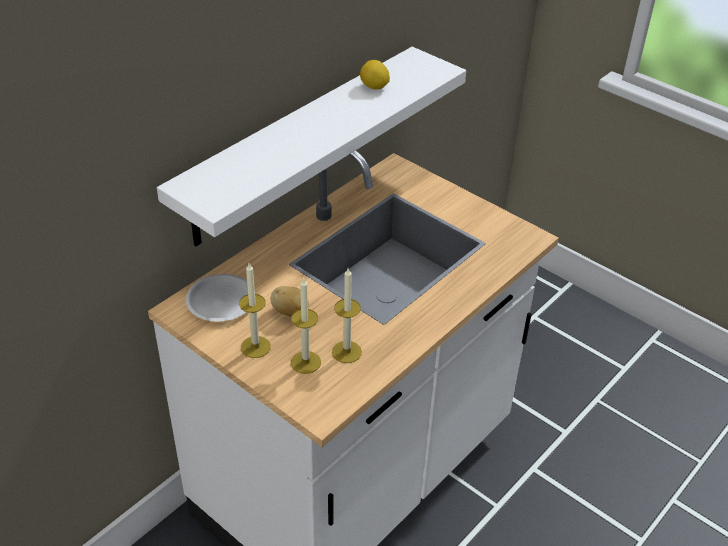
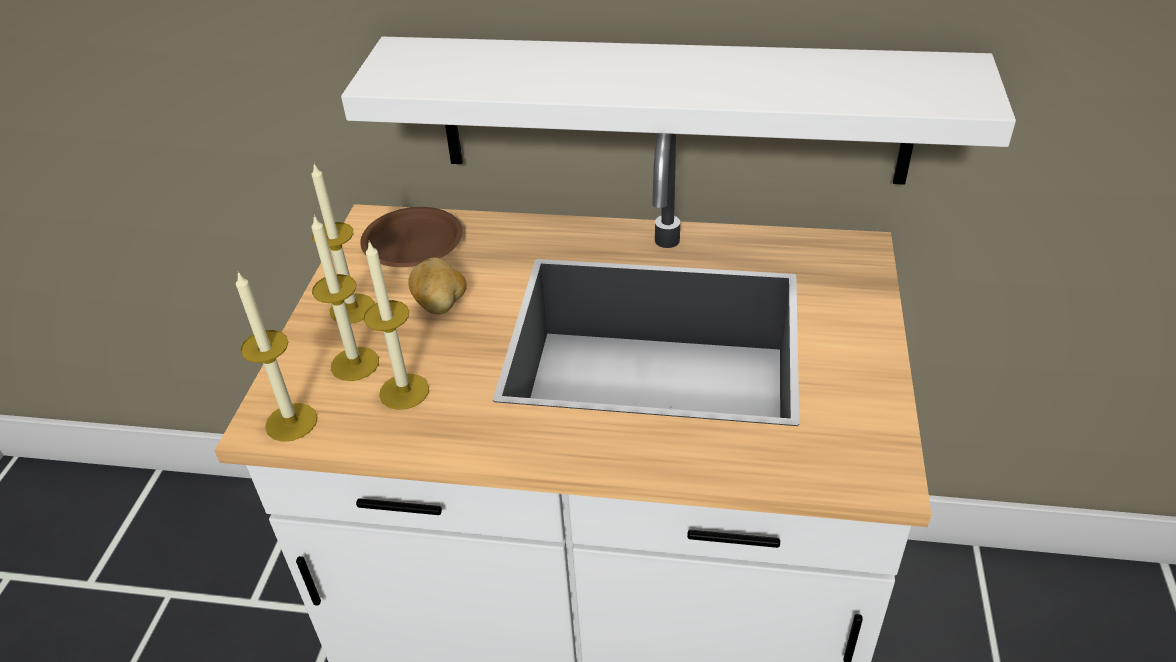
camera: 60 degrees right, 0 degrees up
(221, 301) = (414, 244): white plate -> brown plate
(329, 402) = (291, 422): none -> candle
(374, 87) = (818, 70): lemon -> none

